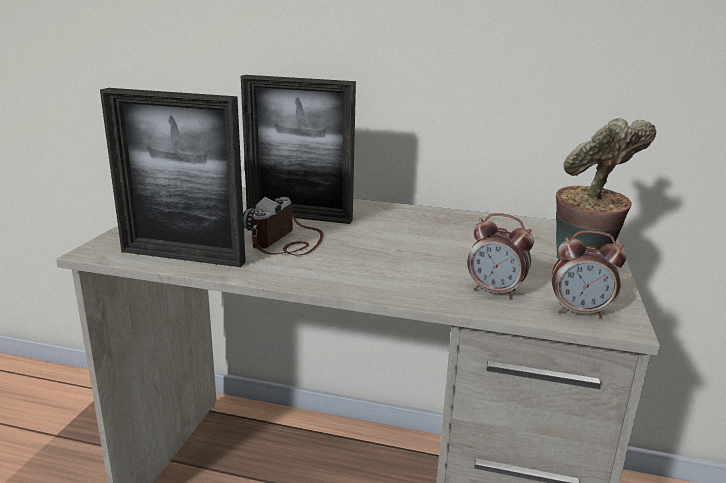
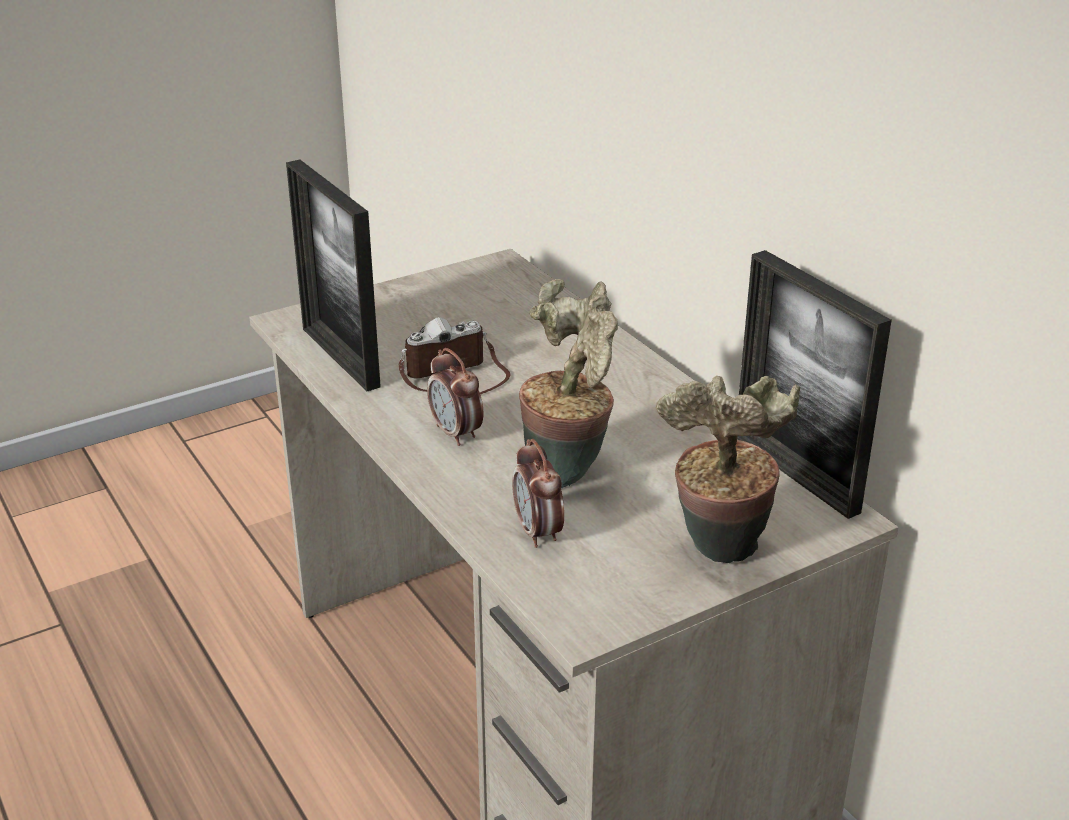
camera: 45 degrees right, 10 degrees up
(299, 216) = (527, 346): picture frame -> picture frame (795, 473)
(443, 258) = (569, 470): none -> potted plant
(579, 312) = (572, 596): alarm clock -> alarm clock (456, 433)

